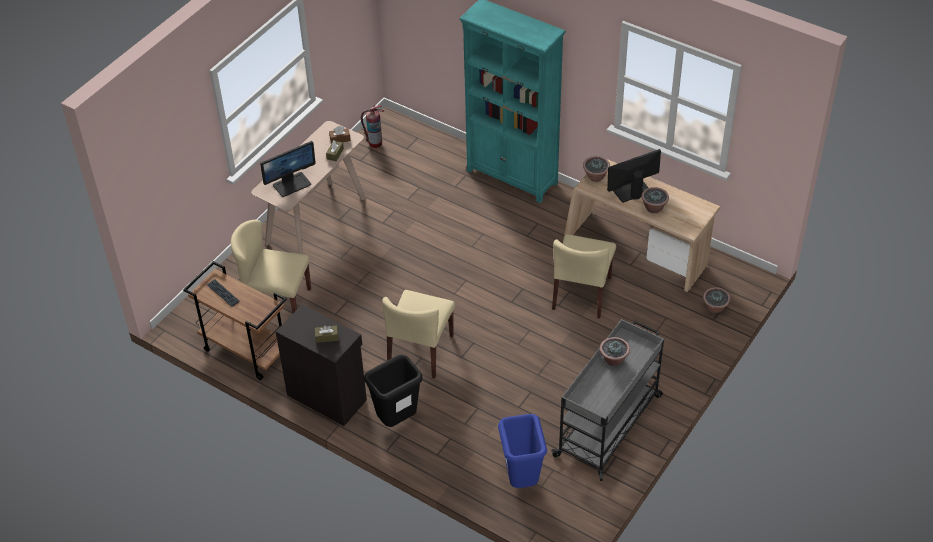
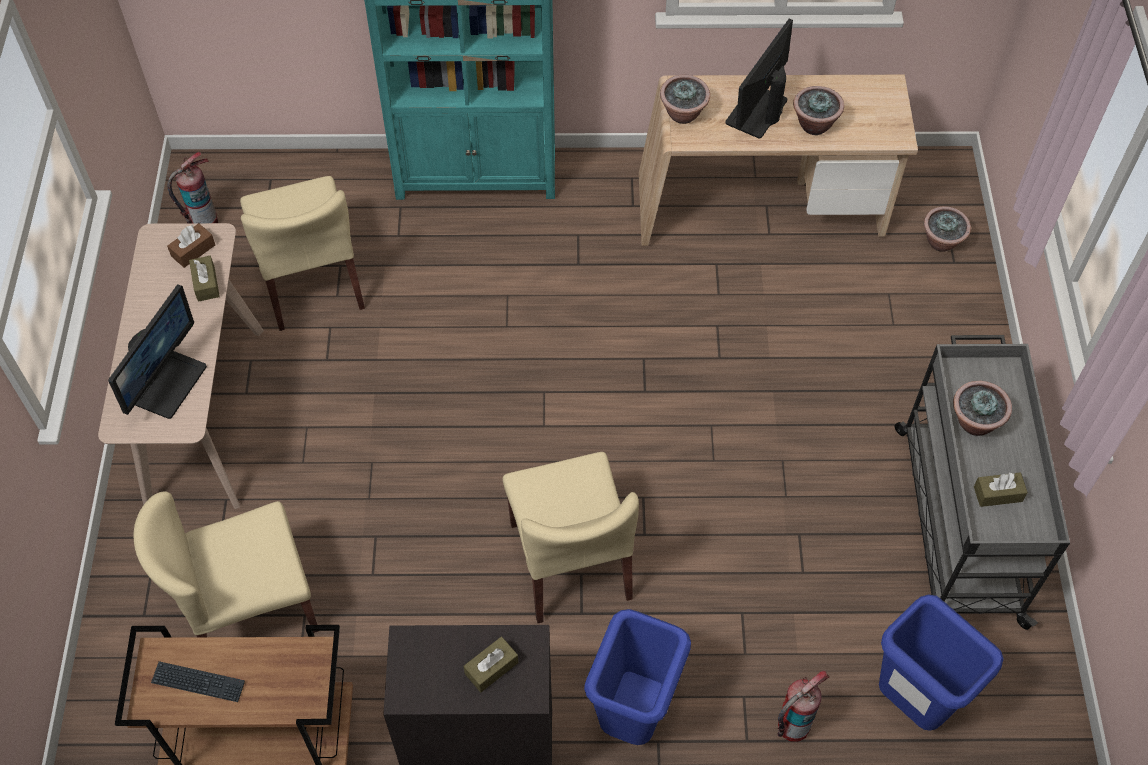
camera: 35 degrees left, 10 degrees up
(397, 420) = (633, 716): black trash can -> blue trash can
(461, 460) = (792, 727): none -> fire extinguisher
(582, 293) = (738, 319): beige chair -> beige chair (311, 281)
(597, 390) = (998, 494): none -> brown tissue box

